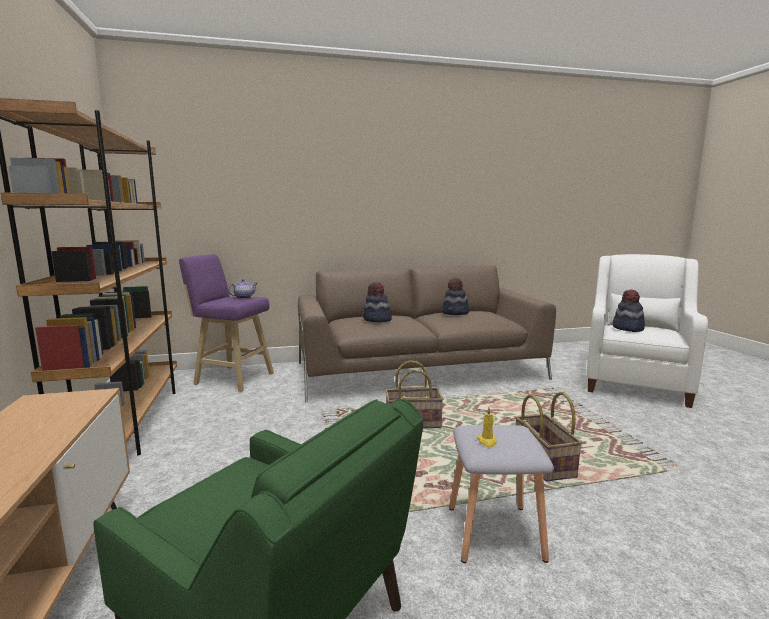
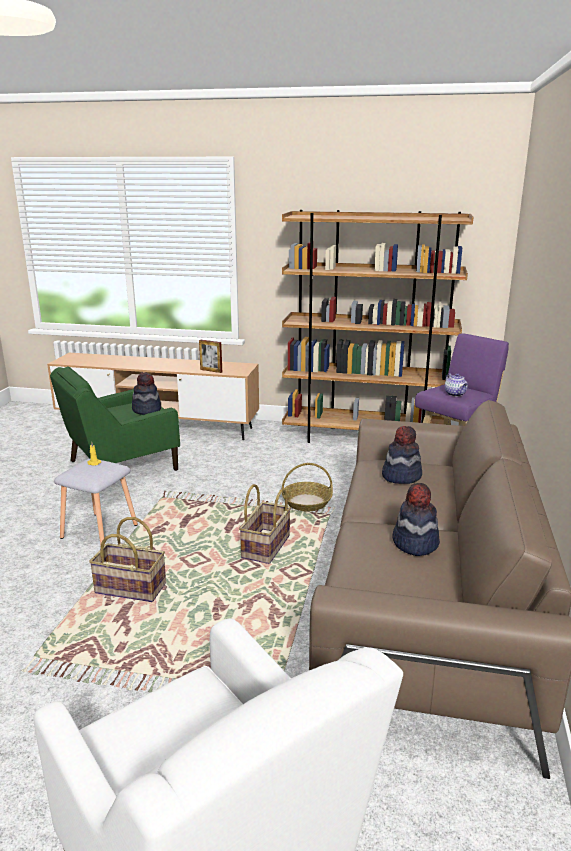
camera: 115 degrees right, 10 degrees up
(66, 421) = (211, 370): none -> picture frame
(318, 423) = (306, 502): none -> basket
(627, 328) = (198, 709): hat -> hat (147, 410)

